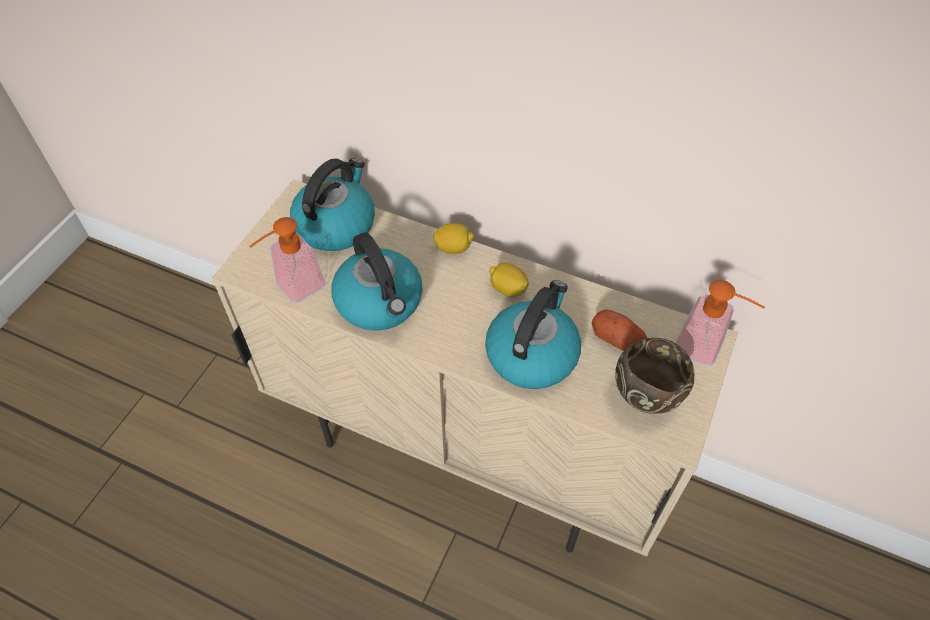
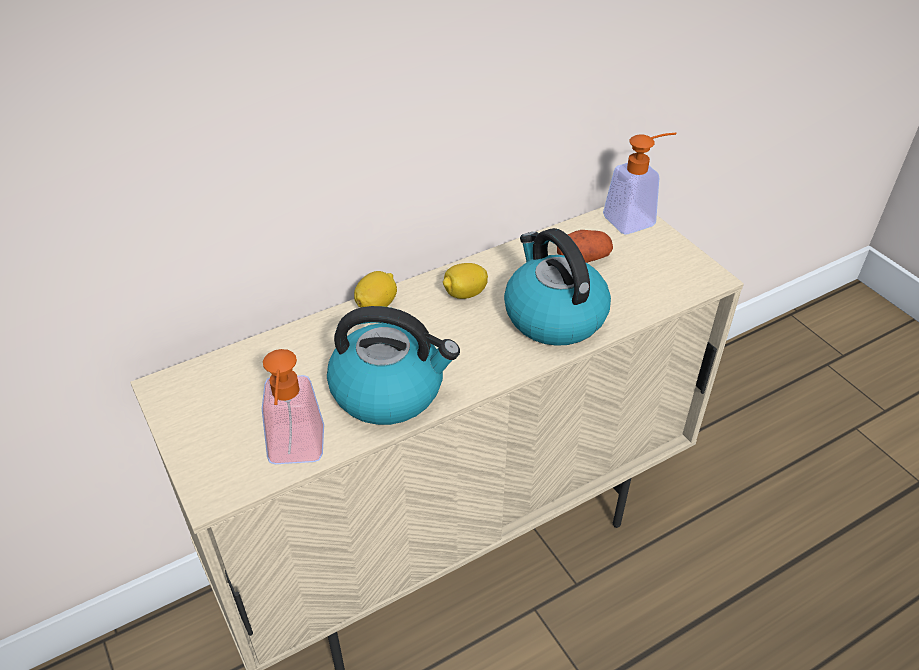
camera: 55 degrees left, 10 degrees down
(336, 225) = (244, 376): kettle -> none
(645, 398) = (656, 274): brown bowl -> none

